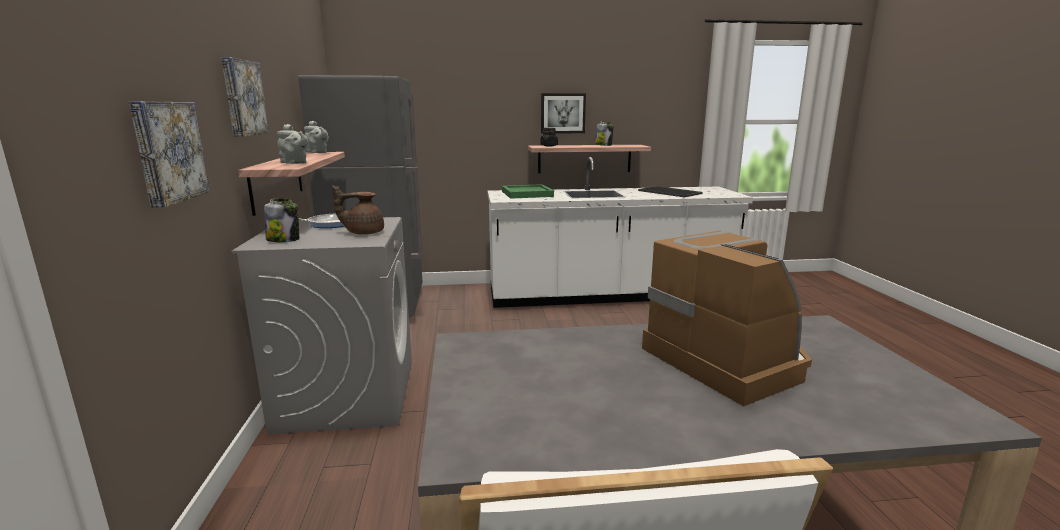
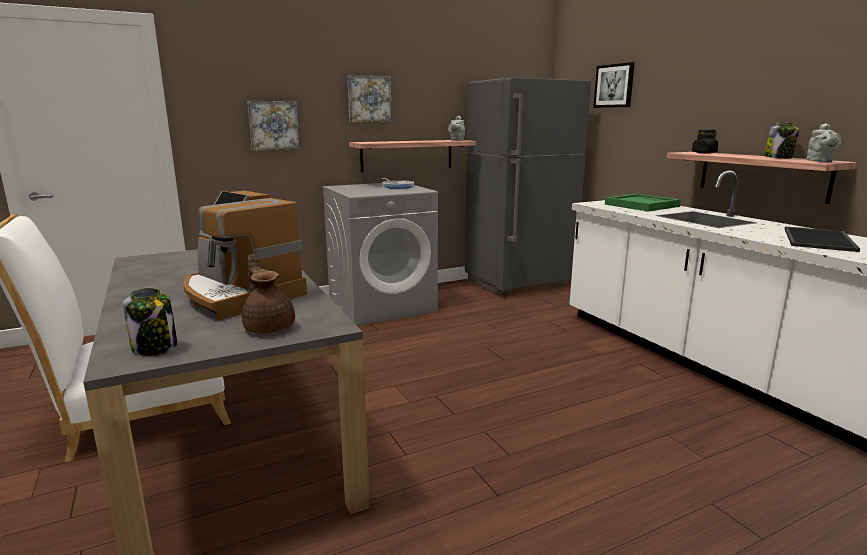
camera: 70 degrees right, 0 degrees up
(284, 240) = (350, 187): jar -> jar (155, 347)
(295, 163) = (387, 142): grey teapot -> grey teapot (819, 161)
(363, 233) = (379, 191): brown teapot -> brown teapot (269, 327)
(563, 113) = (741, 111): picture -> picture (614, 86)
(726, 359) = (240, 295): coffee machine -> coffee machine turned 90 degrees clockwise

